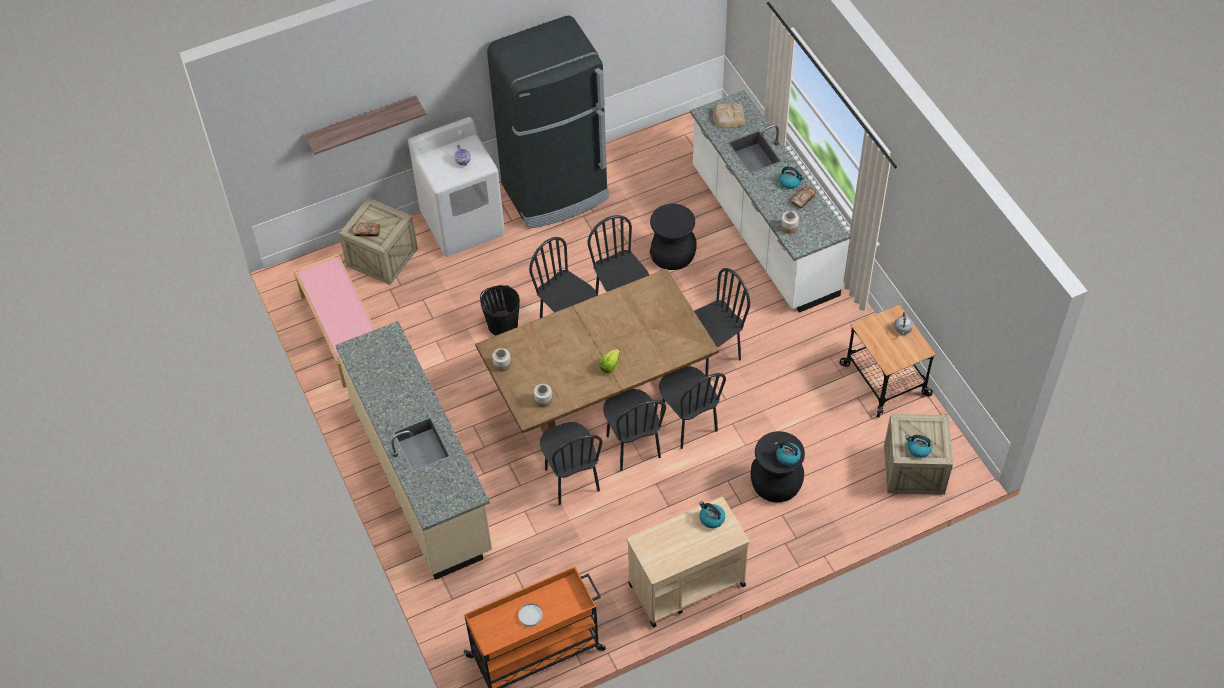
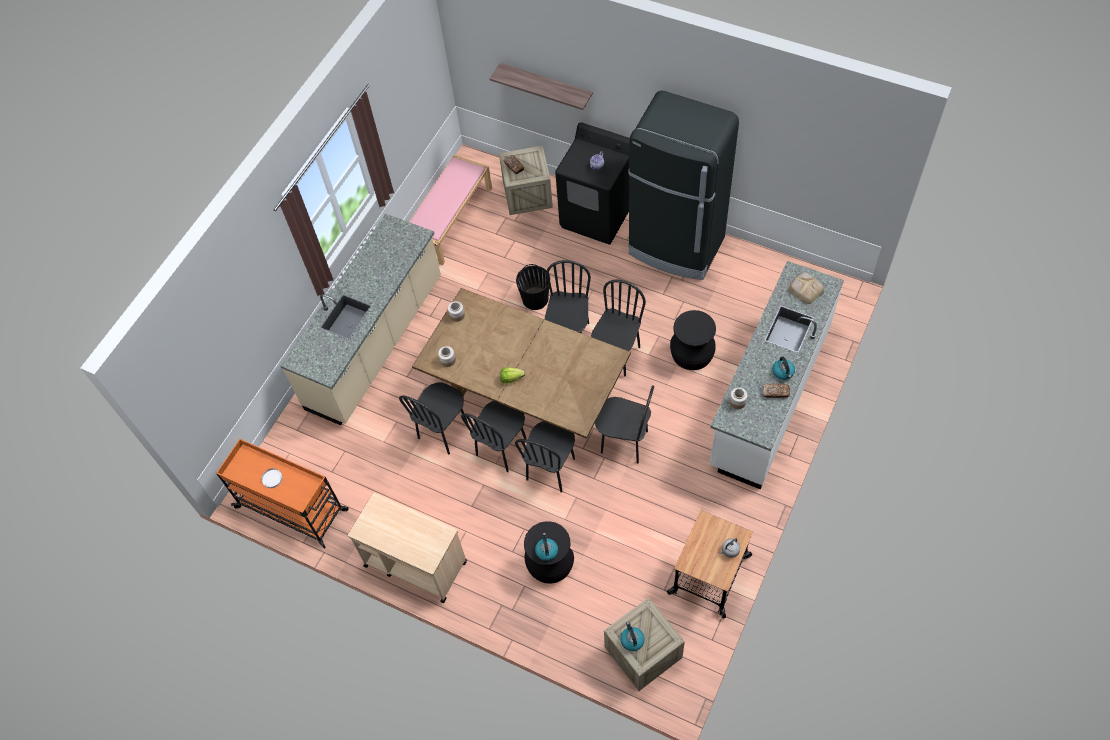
camera: 55 degrees right, 5 degrees up
(463, 224) = (597, 216): white washing machine -> black washing machine
(711, 518) = (432, 535): kettle -> none

